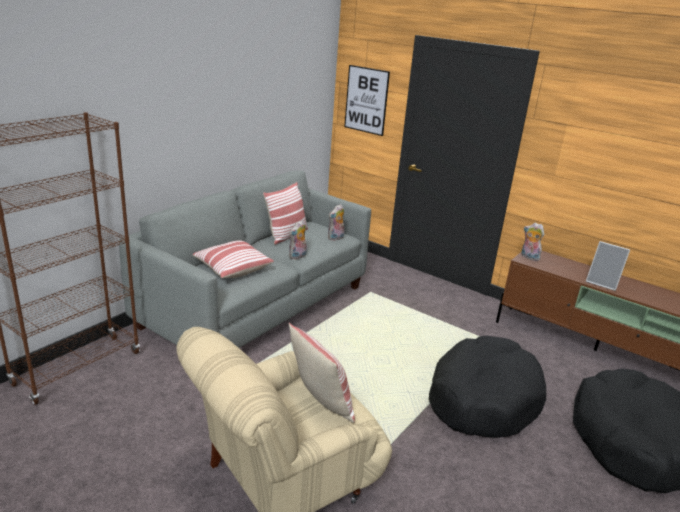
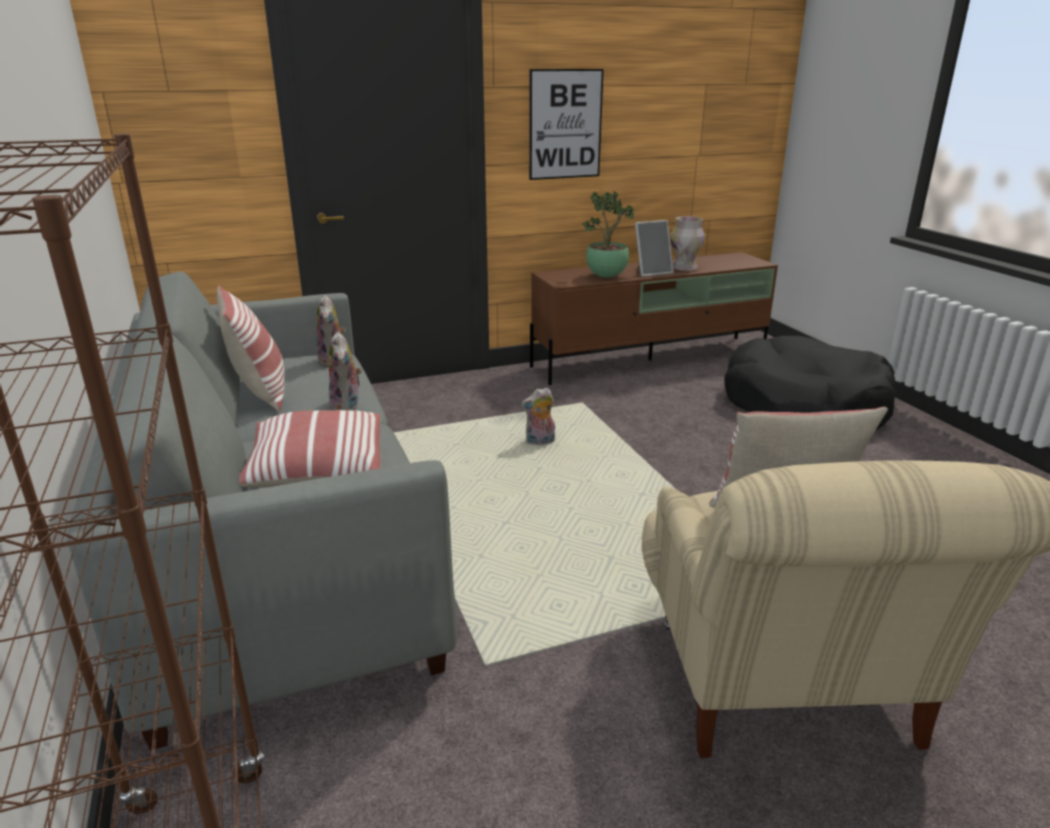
camera: 55 degrees left, 0 degrees up
(366, 100) = (186, 118): picture -> picture (565, 124)
(482, 398) = (688, 451): black dog bed -> none
(528, 257) = (560, 279): plush toy -> plush toy (540, 442)
(562, 270) = (607, 277): none -> potted plant
(636, 293) = (684, 268): none -> vase

